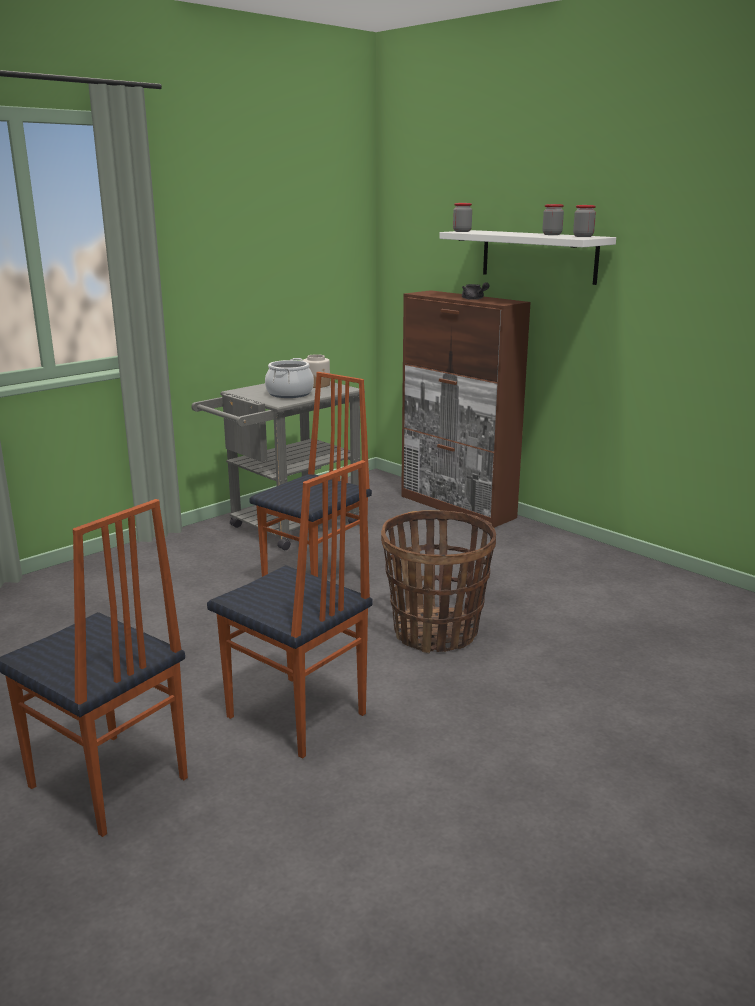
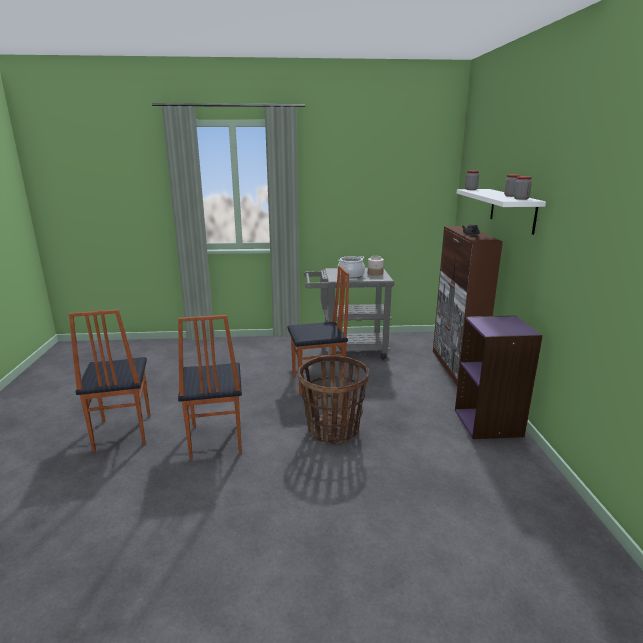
camera: 40 degrees right, 0 degrees up
(583, 556) = (488, 423): none -> purple bookcase

